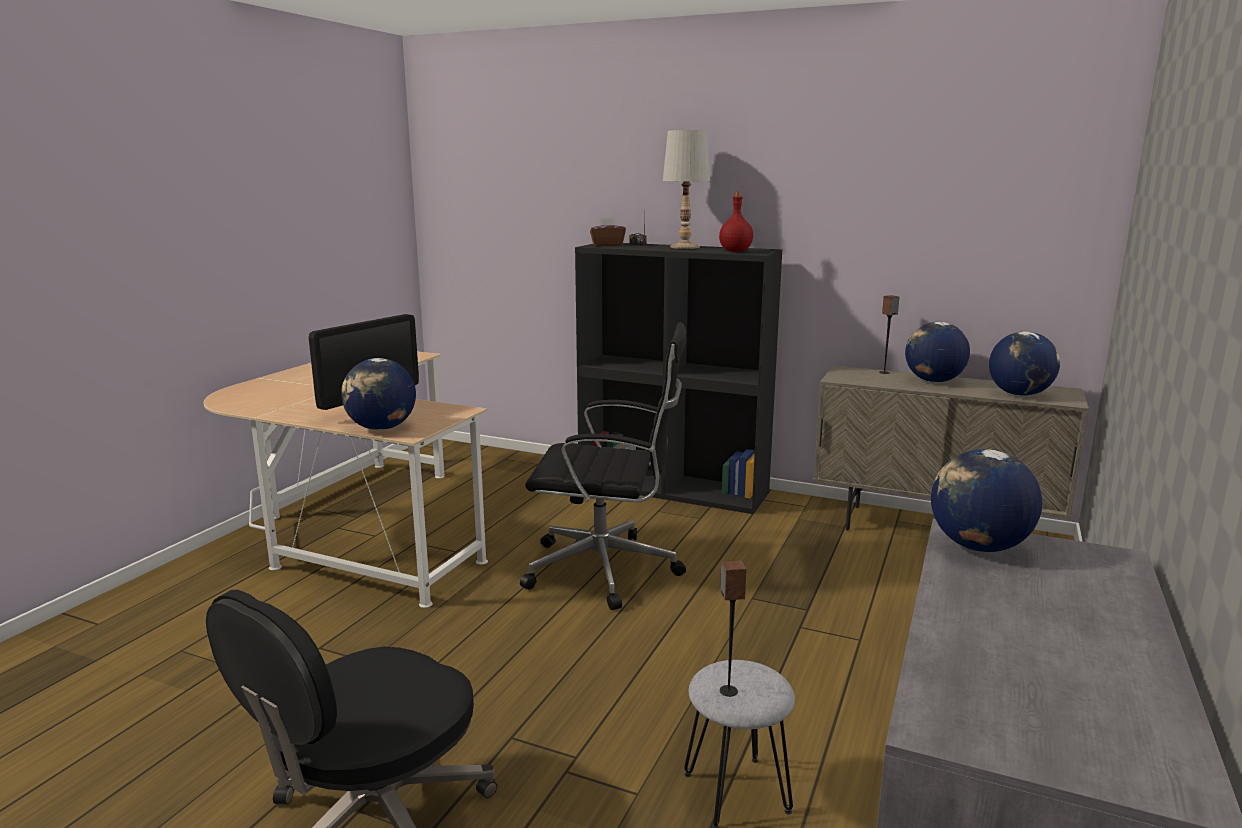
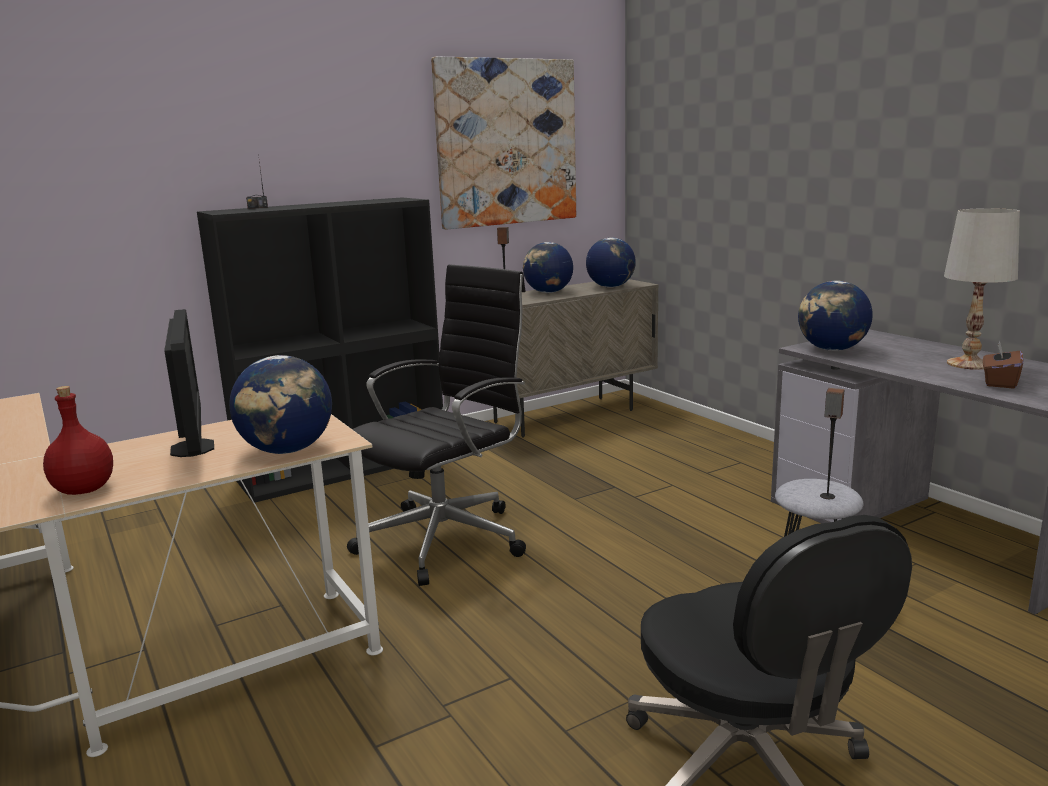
camera: 55 degrees left, 0 degrees up
(607, 245) = (235, 211): brown tissue box -> brown tissue box (999, 382)
(684, 247) = (318, 204): white table lamp -> white table lamp (970, 364)
(735, 251) = (384, 200): red bottle -> red bottle (83, 490)
(928, 200) = (507, 143): none -> picture

